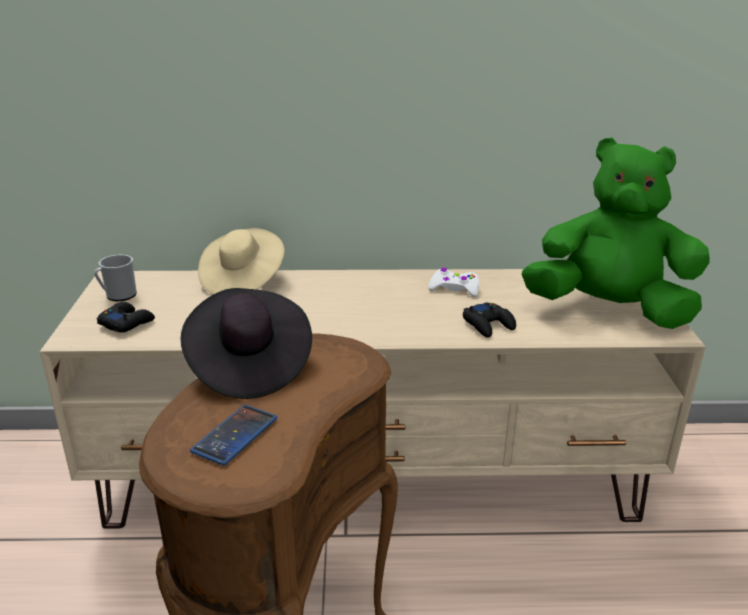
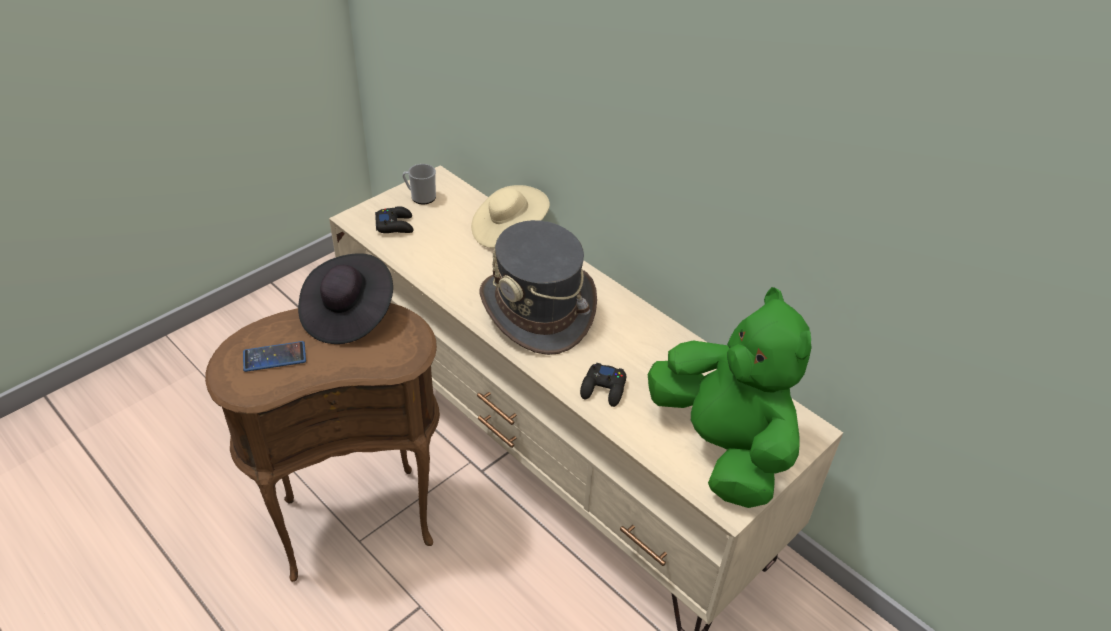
camera: 45 degrees right, 15 degrees up
(356, 310) = (538, 309): none -> grey hat
(454, 288) = (639, 339): white game controller -> none

